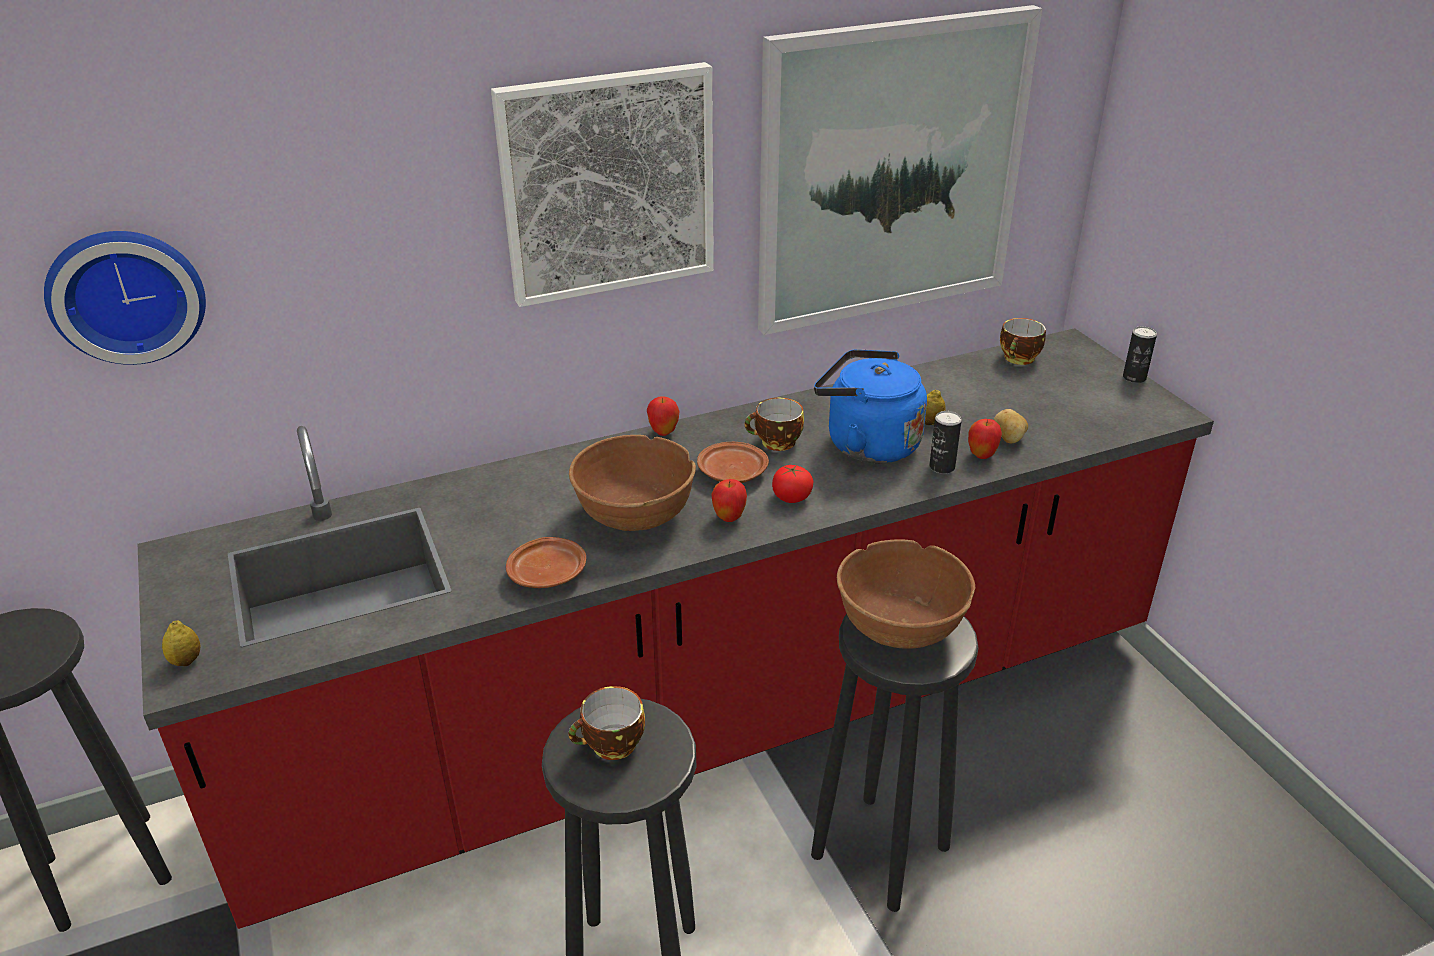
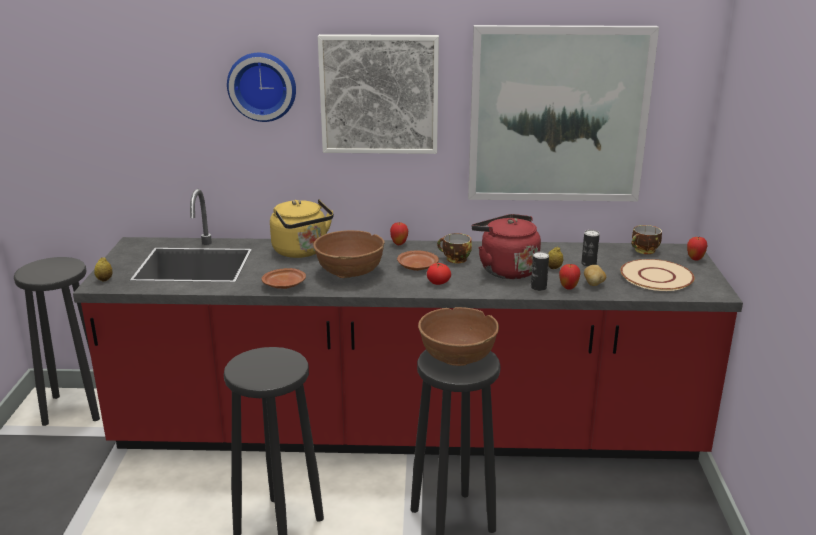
camera: 25 degrees right, 10 degrees down
(126, 294) = (137, 109): wall clock -> wall clock (262, 86)
(516, 490) = (302, 251): none -> yellow kettle
(611, 746) = (264, 364): cup -> none
(729, 518) = (396, 283): apple -> apple (695, 259)
(866, 444) = (505, 269): blue kettle -> red kettle
(1074, 402) = (656, 276): none -> beige plate
(1134, 378) = (711, 273): can -> can (588, 264)

